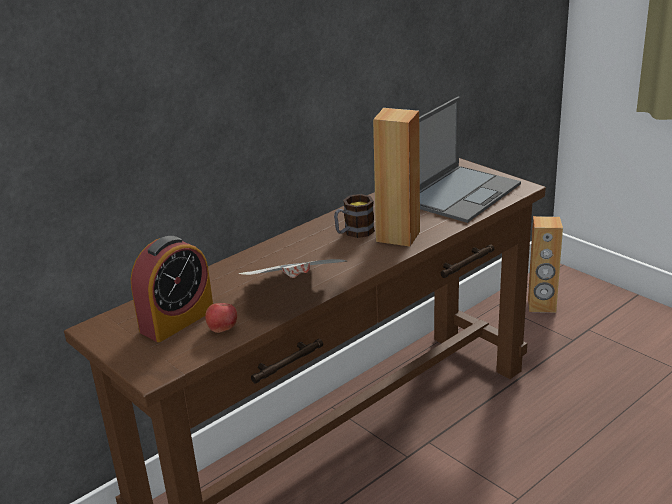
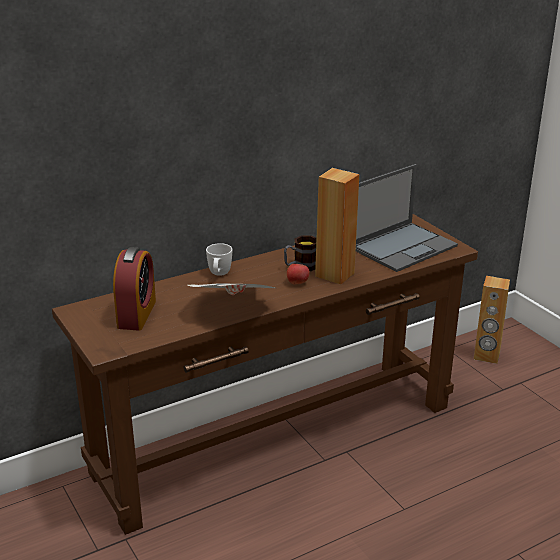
camera: 10 degrees right, 0 degrees up
(177, 320) = (136, 314): alarm clock -> alarm clock turned 45 degrees counterclockwise
(222, 329) = (168, 326): apple -> apple (297, 283)
(260, 257) = (219, 275): none -> white mug

